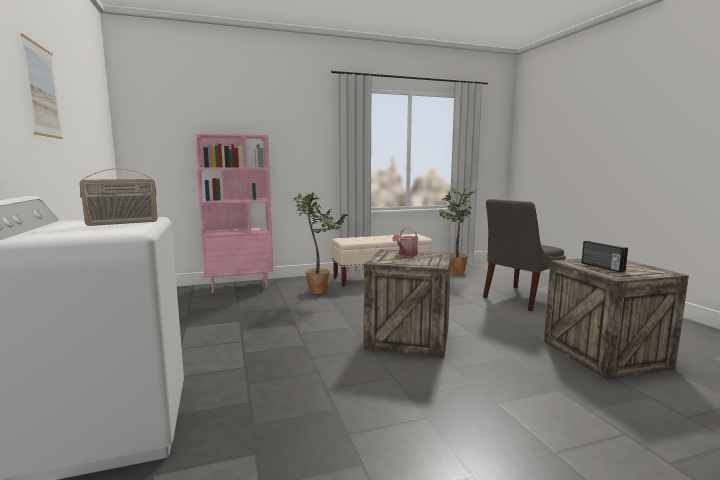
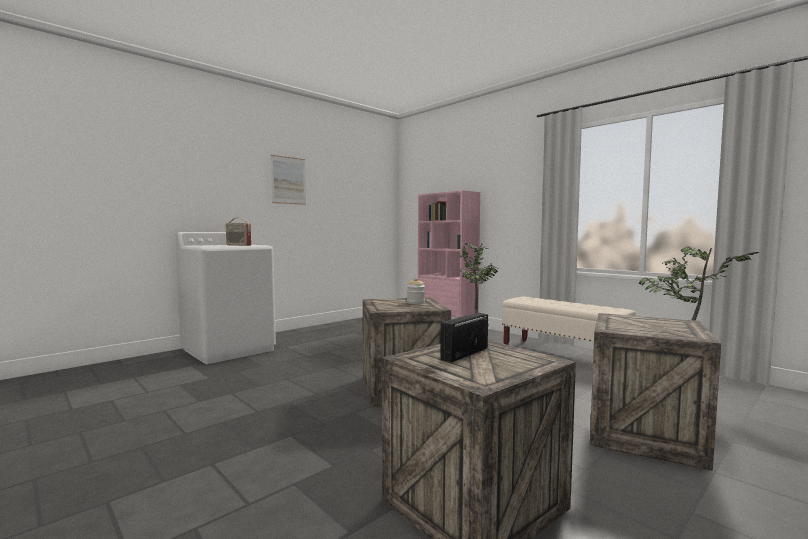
camera: 65 degrees right, 5 degrees down
(406, 254) = (415, 302): watering can -> jar
(519, 298) = (642, 432): grey chair -> crate

